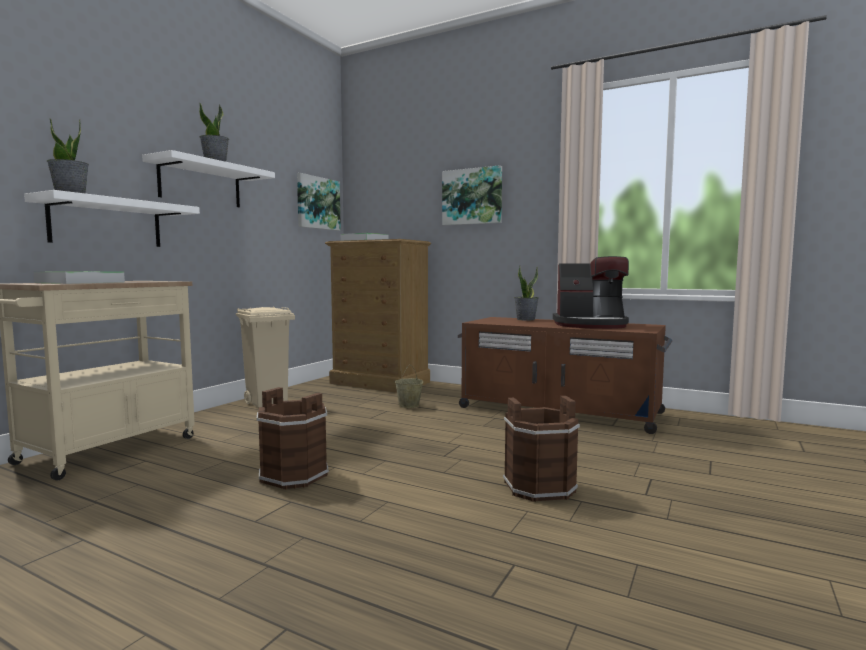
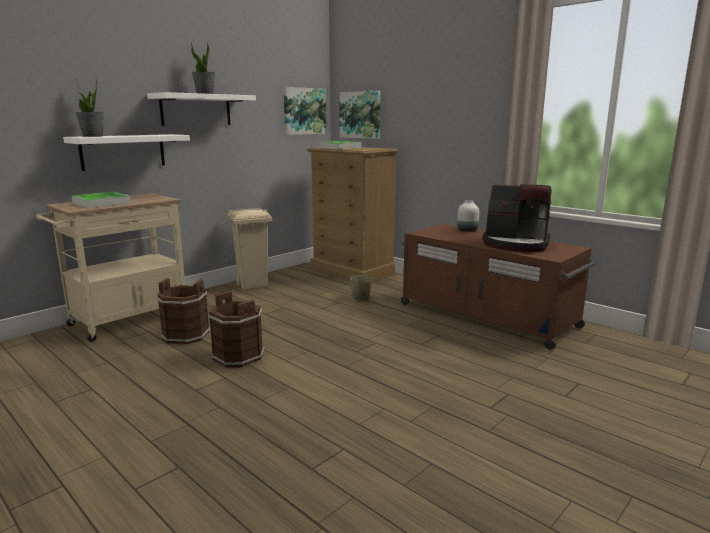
camera: 15 degrees right, 10 degrees up
(472, 196) = (435, 108): picture -> picture (360, 115)
(525, 319) = (468, 230): potted plant -> white vase
(539, 486) = (409, 389): brown bucket -> brown bucket (186, 335)

